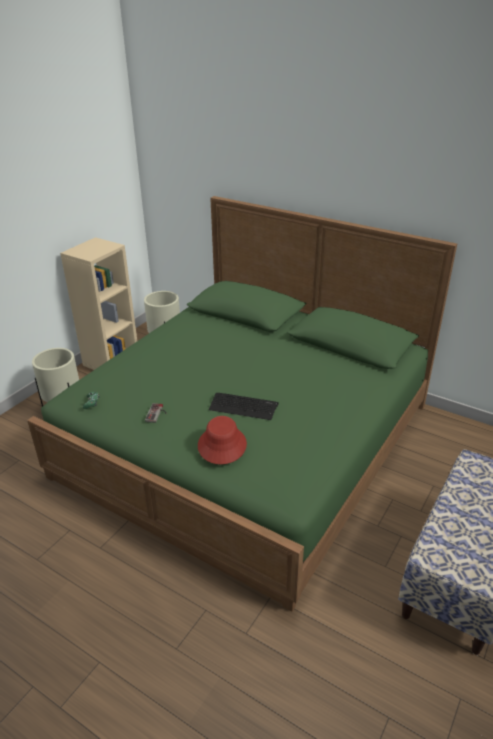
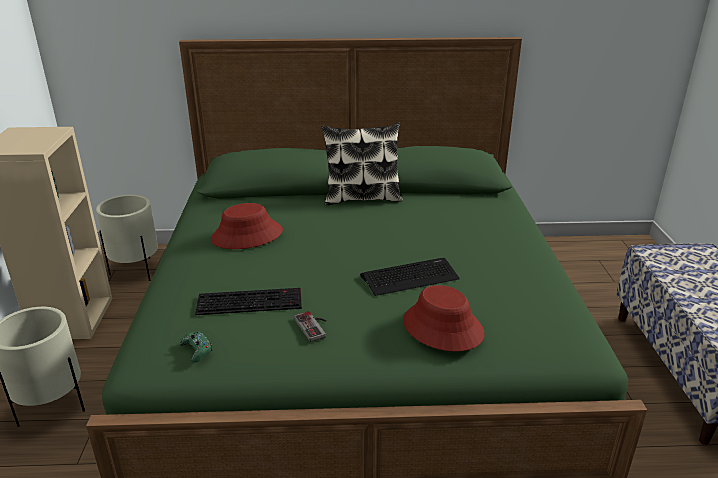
camera: 35 degrees left, 5 degrees down
(143, 386) = (251, 301): none -> keyboard
(185, 344) = (247, 235): none -> red hat
(283, 340) = (362, 198): none -> pillow

